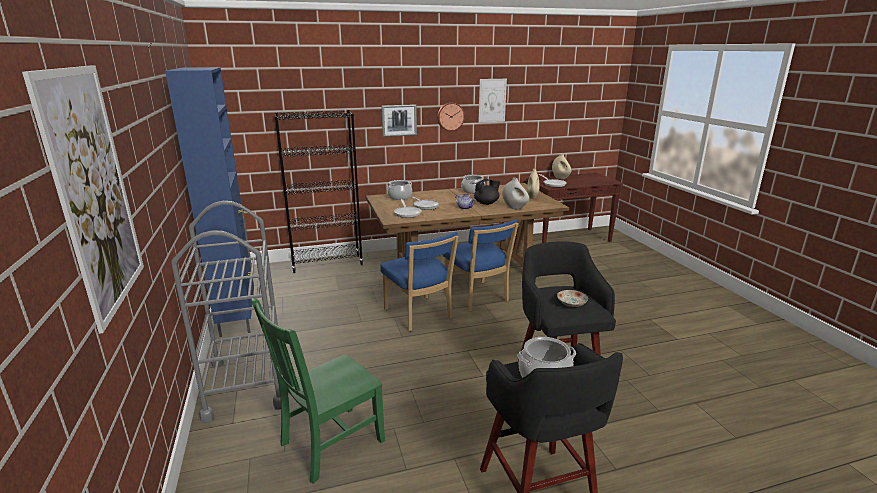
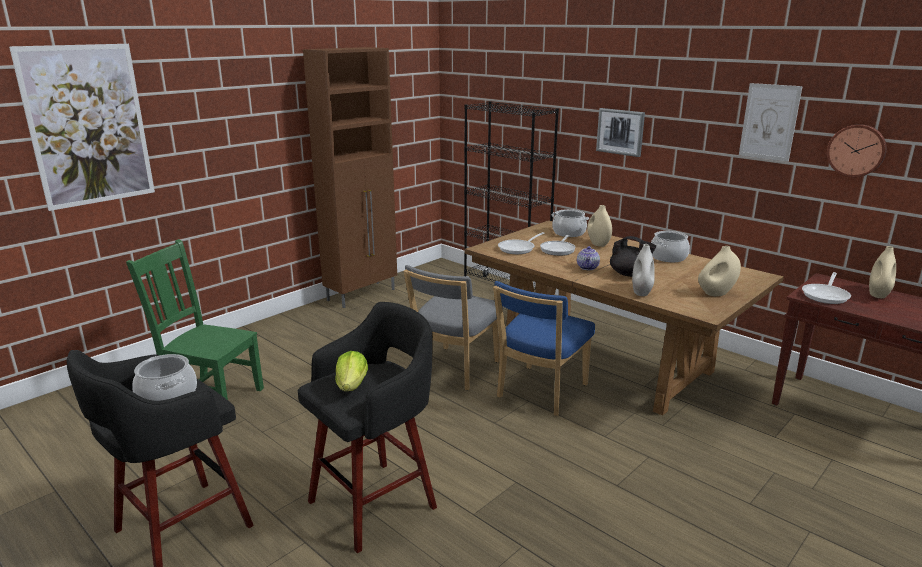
camera: 60 degrees right, 0 degrees up
(238, 317) = (362, 294): blue cabinet -> brown cabinet
(246, 384) = (269, 336): grey cart -> none
(419, 315) = (454, 370): blue chair -> grey chair
(430, 196) = (598, 244): none -> beige vase
(450, 116) = (693, 138): wall clock -> wall clock (856, 150)
(571, 303) = (352, 385): plate -> lettuce

